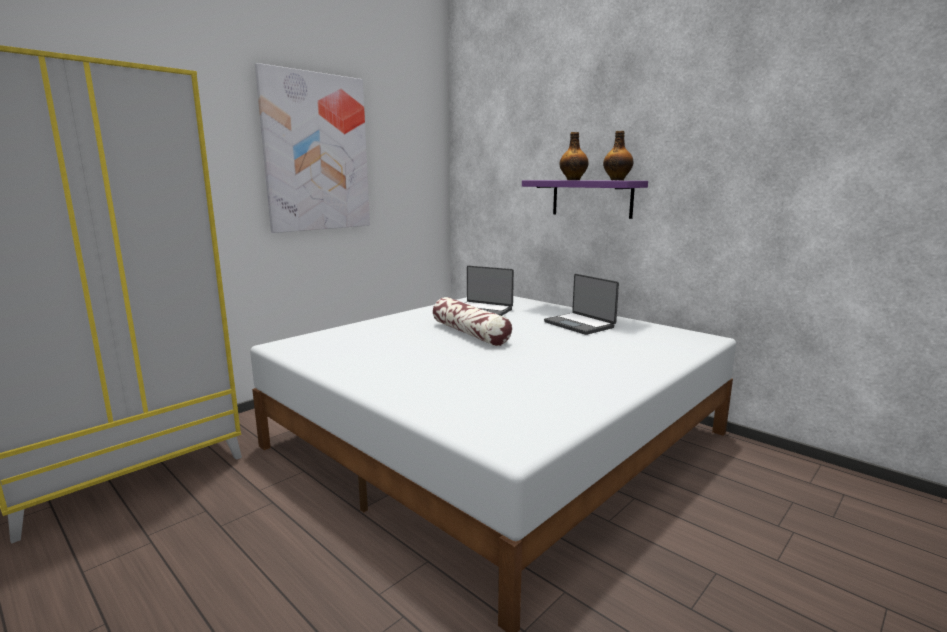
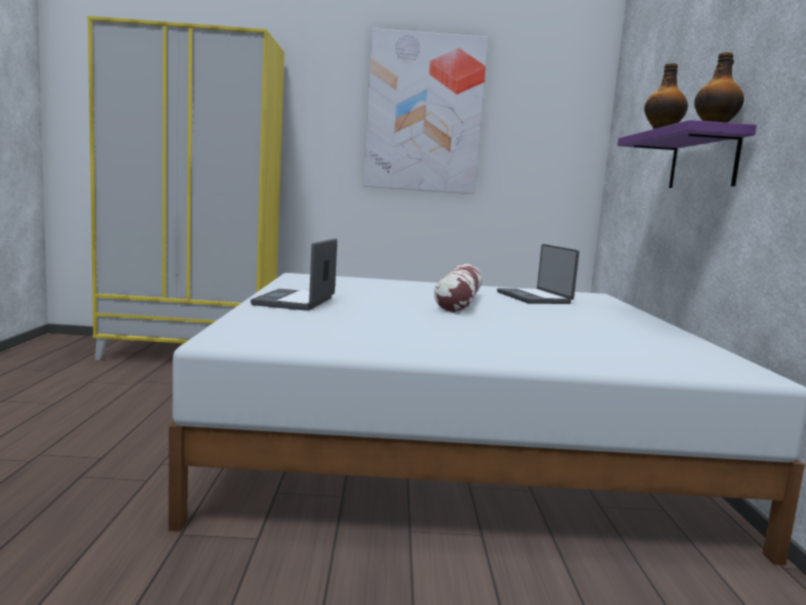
camera: 45 degrees right, 5 degrees down
(580, 324) = (606, 326): laptop -> laptop (296, 302)

